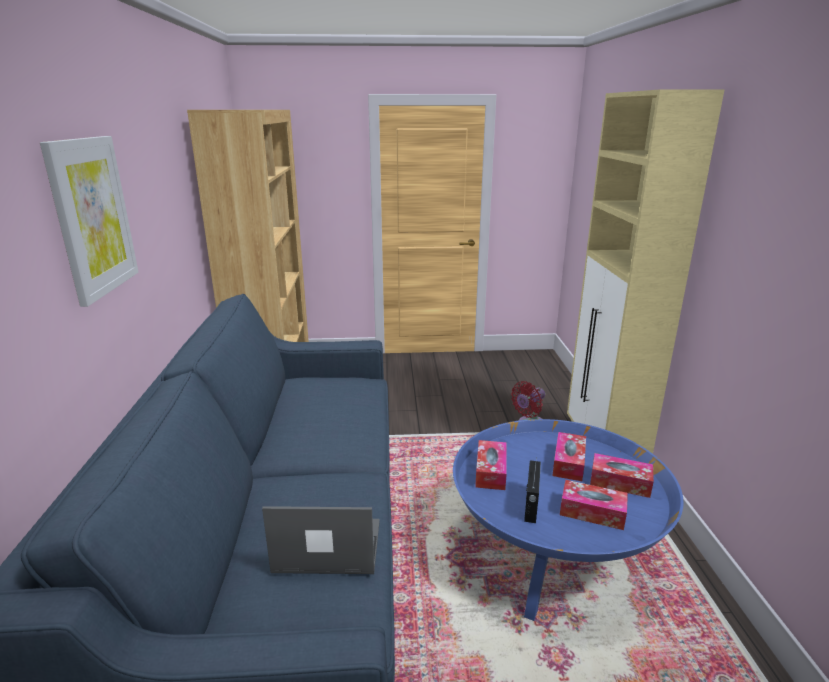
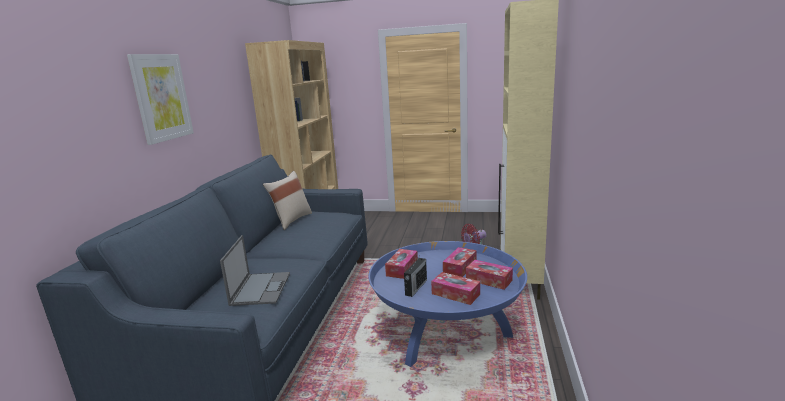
camera: 15 degrees right, 5 degrees down
(290, 399) = (291, 220): none -> beige pillow
(326, 546) = (261, 288): laptop -> laptop turned 75 degrees clockwise

